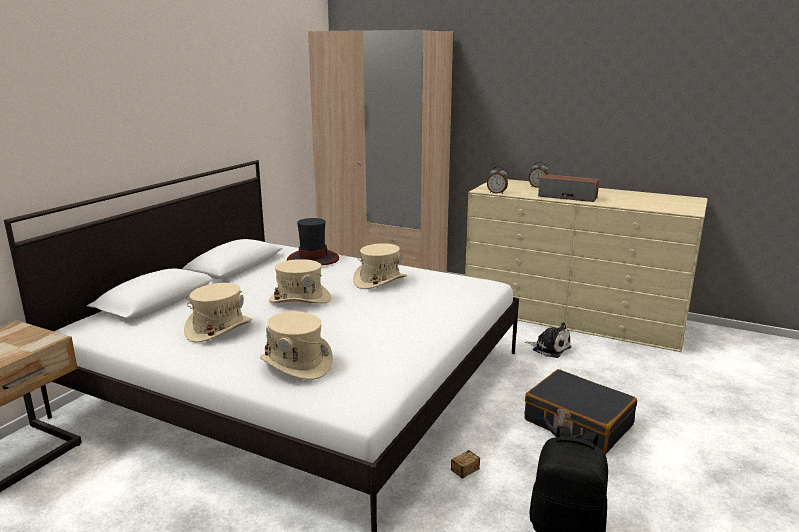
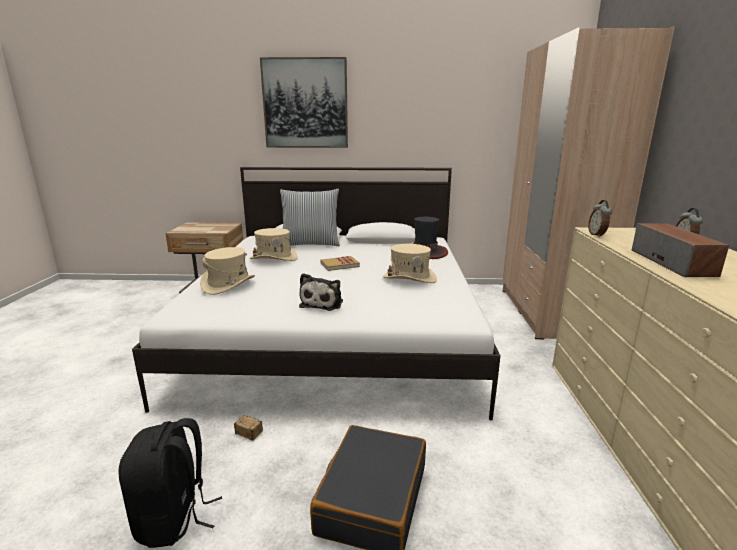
camera: 65 degrees right, 0 degrees up
(91, 97) = (305, 104): none -> picture
(187, 301) = (310, 244): none -> pillow
(300, 299) = (339, 265): beige hat -> book
(549, 348) = (536, 445): plush toy -> plush toy (323, 303)

